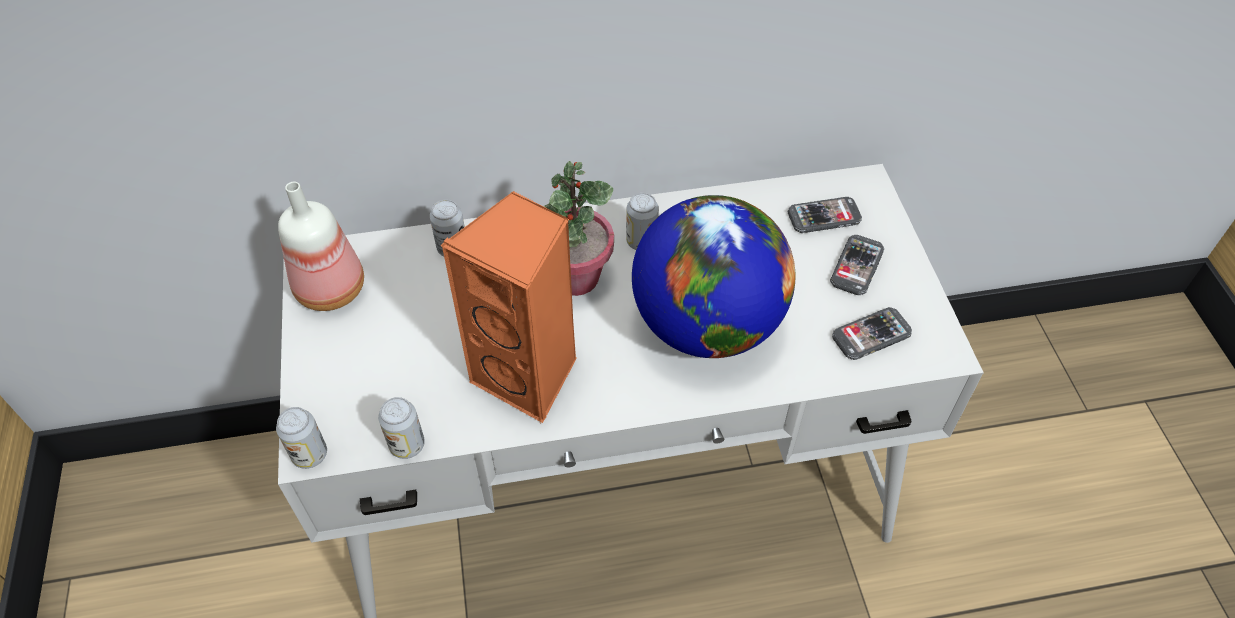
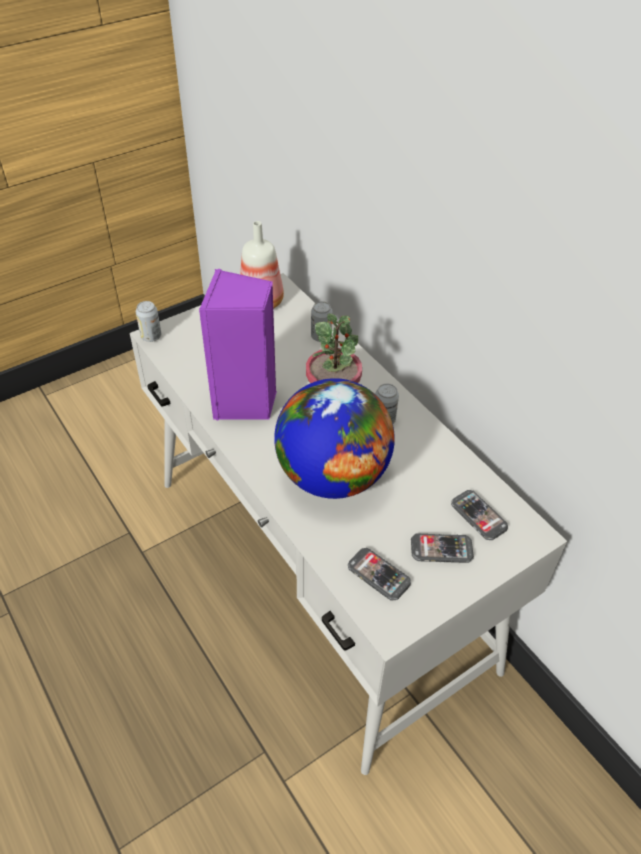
camera: 65 degrees right, 5 degrees down
(407, 445) = (173, 370): can -> none
(529, 375) = (245, 403): orange speaker -> purple speaker

